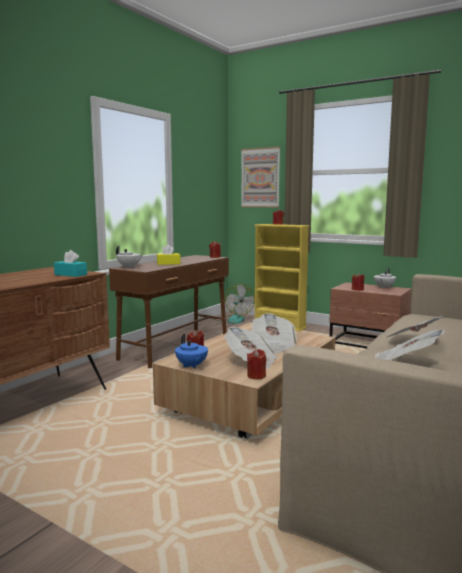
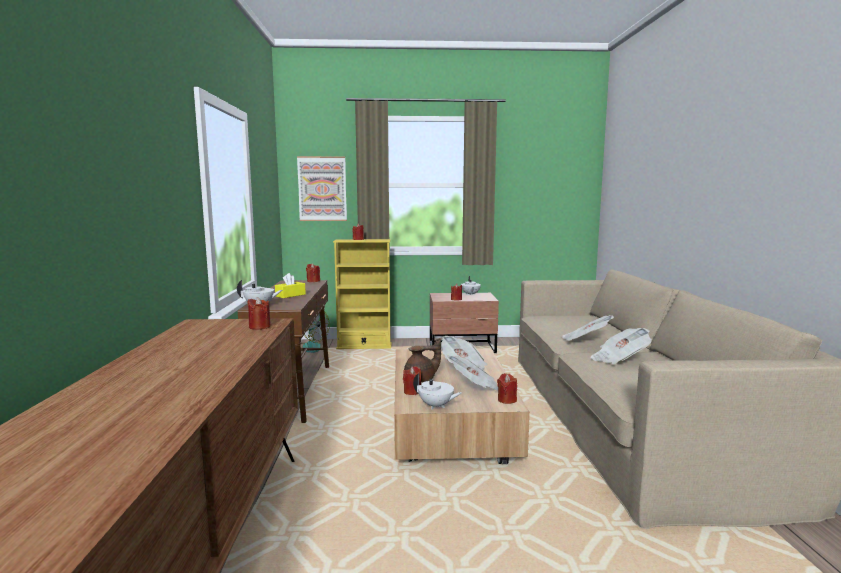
camera: 35 degrees left, 0 degrees up
(70, 274) = (259, 327): turquoise tissue box -> red candle
(191, 366) = (436, 406): blue teapot -> white teapot
(220, 347) = (421, 380): none -> brown teapot

